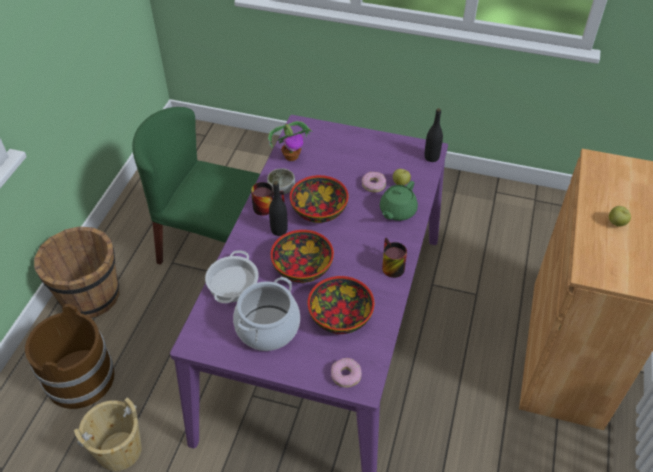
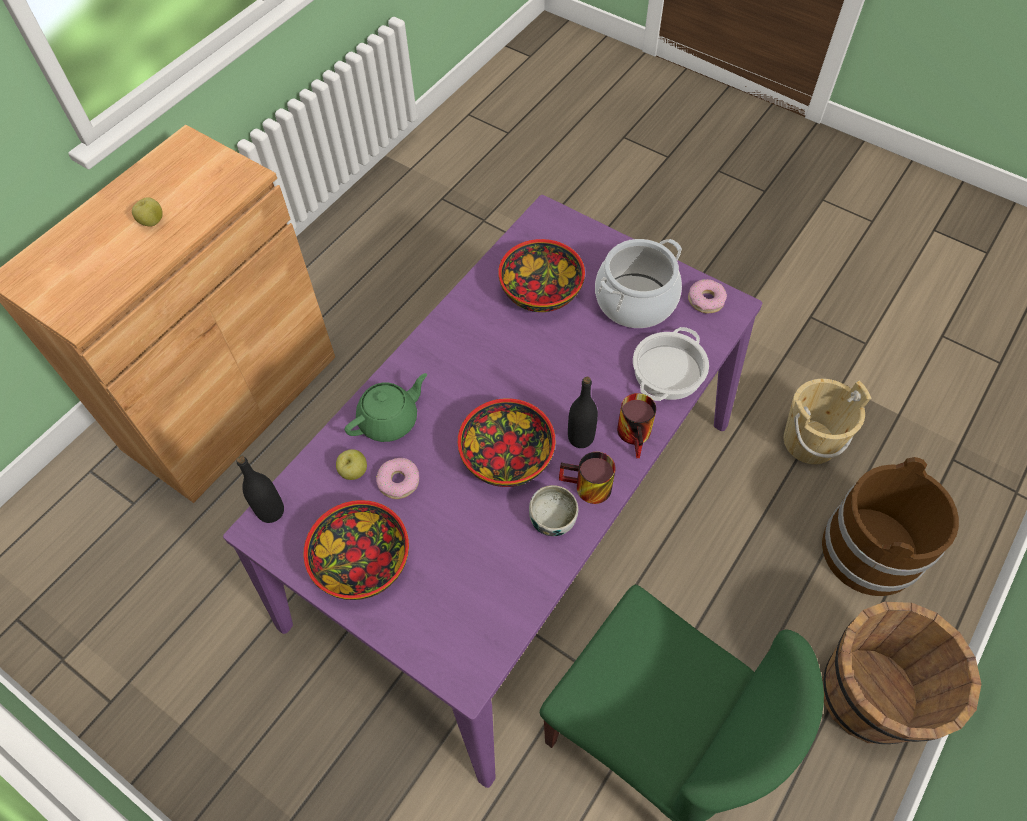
camera: 160 degrees left, 10 degrees up
(292, 156) = (510, 592): potted plant -> none
(302, 267) = (566, 369): bowl -> bowl (363, 563)
(346, 375) = (561, 229): donut -> donut (705, 300)
(389, 266) = (447, 338): mug -> mug (638, 435)

